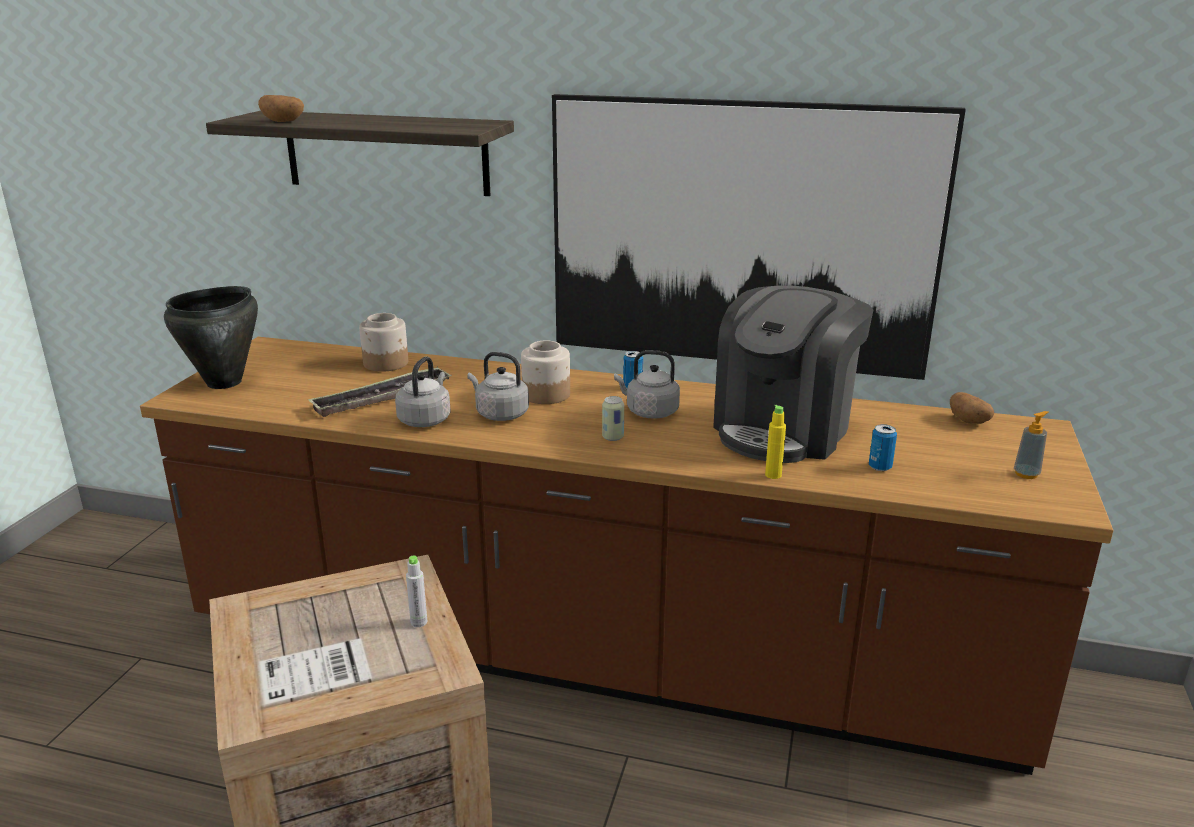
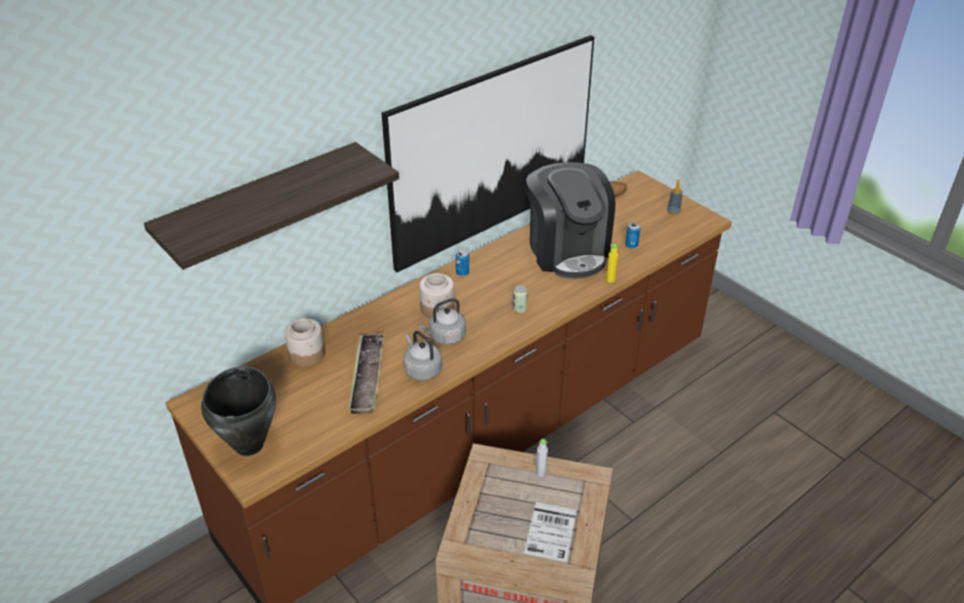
camera: 55 degrees left, 15 degrees up
(283, 121) = (232, 227): potato -> none
(649, 412) = (501, 282): grey kettle -> none

